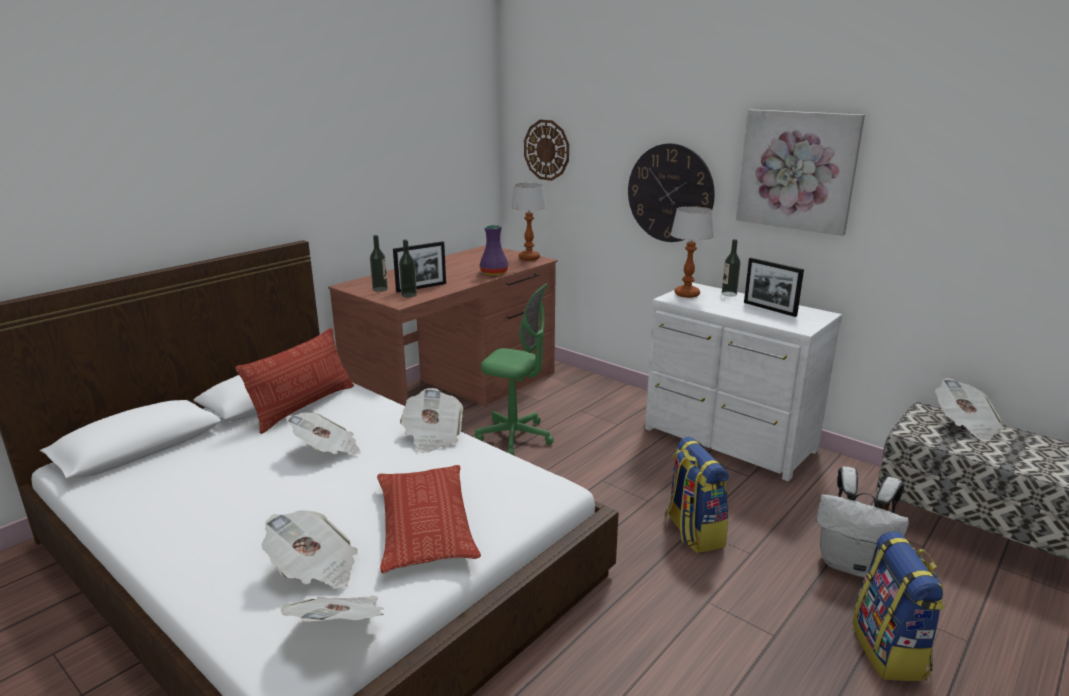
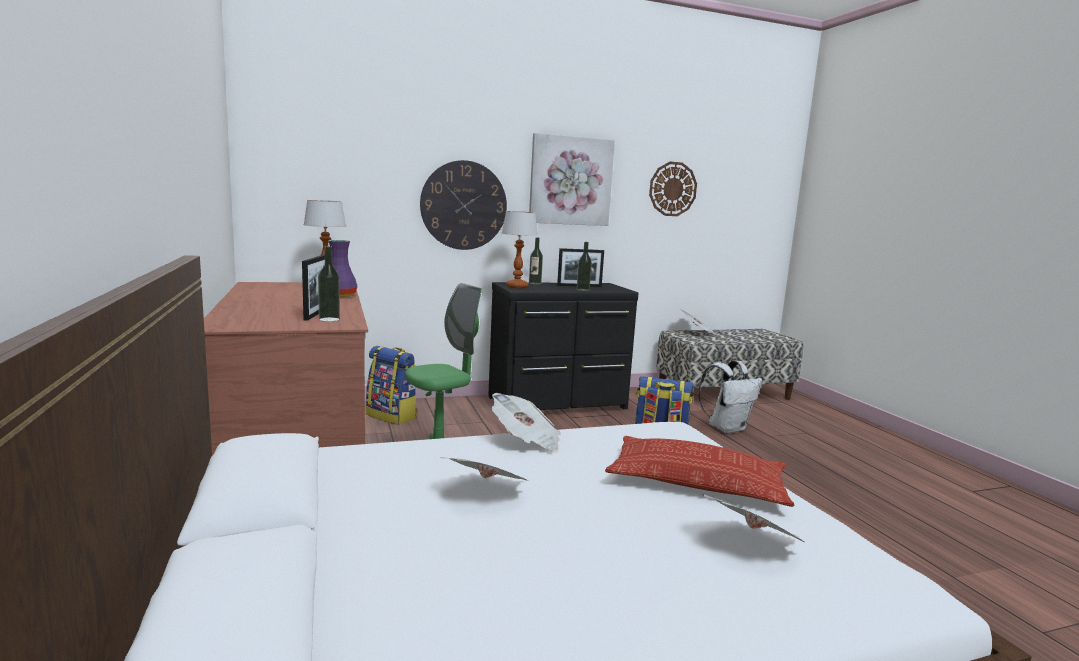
camera: 60 degrees left, 10 degrees down
(303, 406) = (338, 483): pillow -> none
(341, 628) = (862, 551): newspaper -> none
(380, 289) = (276, 322): bottle -> bottle (583, 290)
(546, 150) = (308, 167): wall clock -> wall clock (672, 189)
(728, 441) = (559, 403): white dresser -> black dresser
(890, 651) = (807, 450): backpack -> backpack (392, 416)

